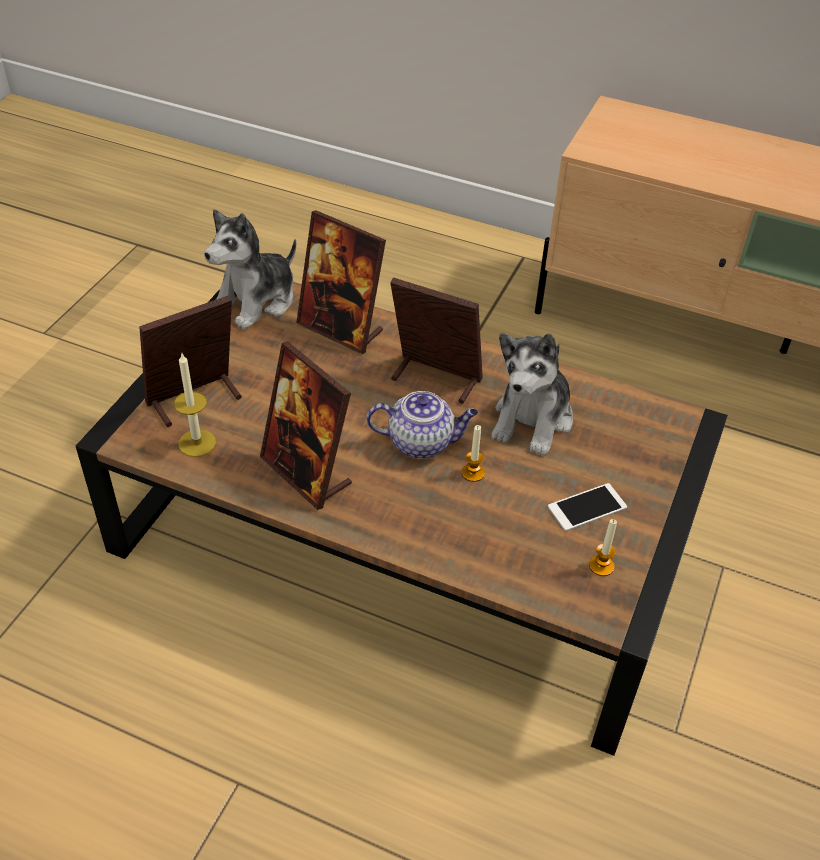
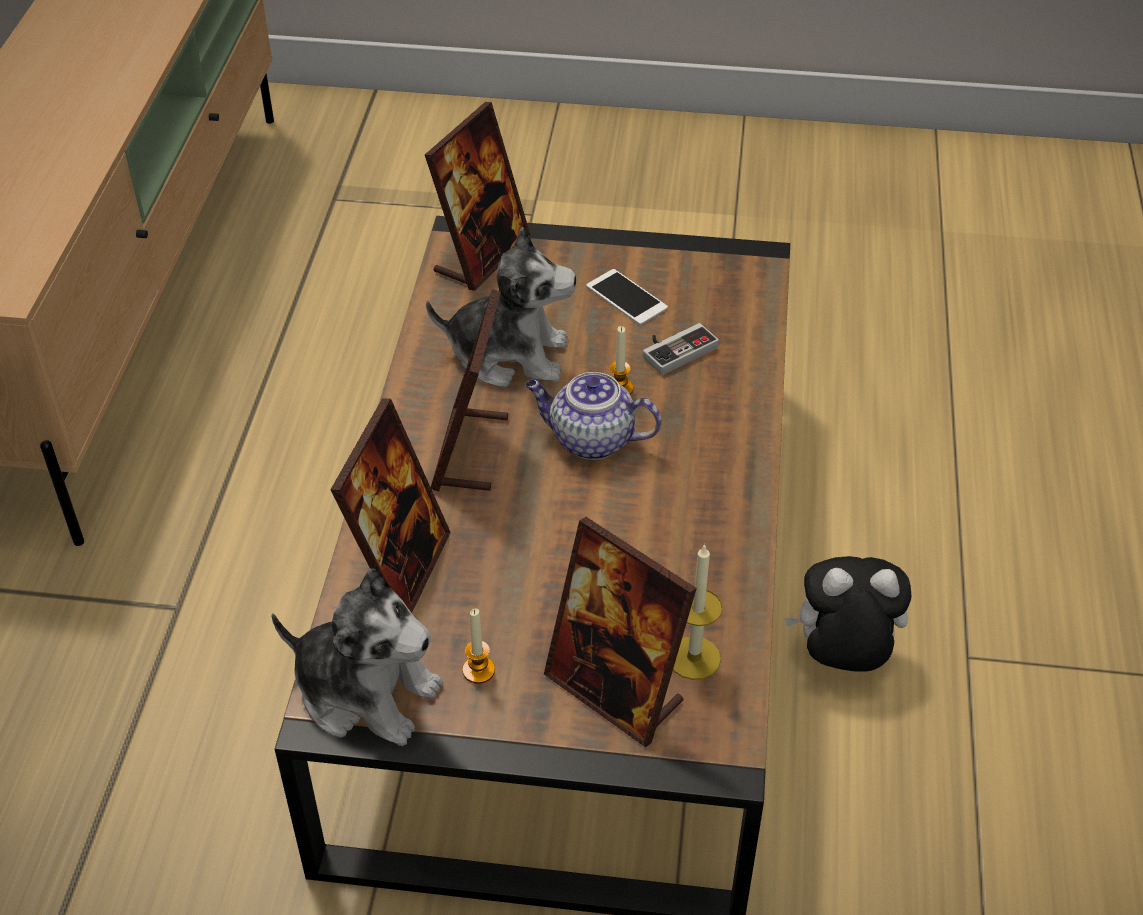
camera: 105 degrees left, 0 degrees up
(278, 688) = (842, 657): none -> plush toy
(306, 472) = (689, 531): picture frame -> picture frame (482, 255)
(422, 442) = (590, 440): teapot -> teapot turned 60 degrees counterclockwise
(510, 521) = (675, 349): none -> game controller
(601, 566) = (700, 279): candle -> candle (478, 670)

